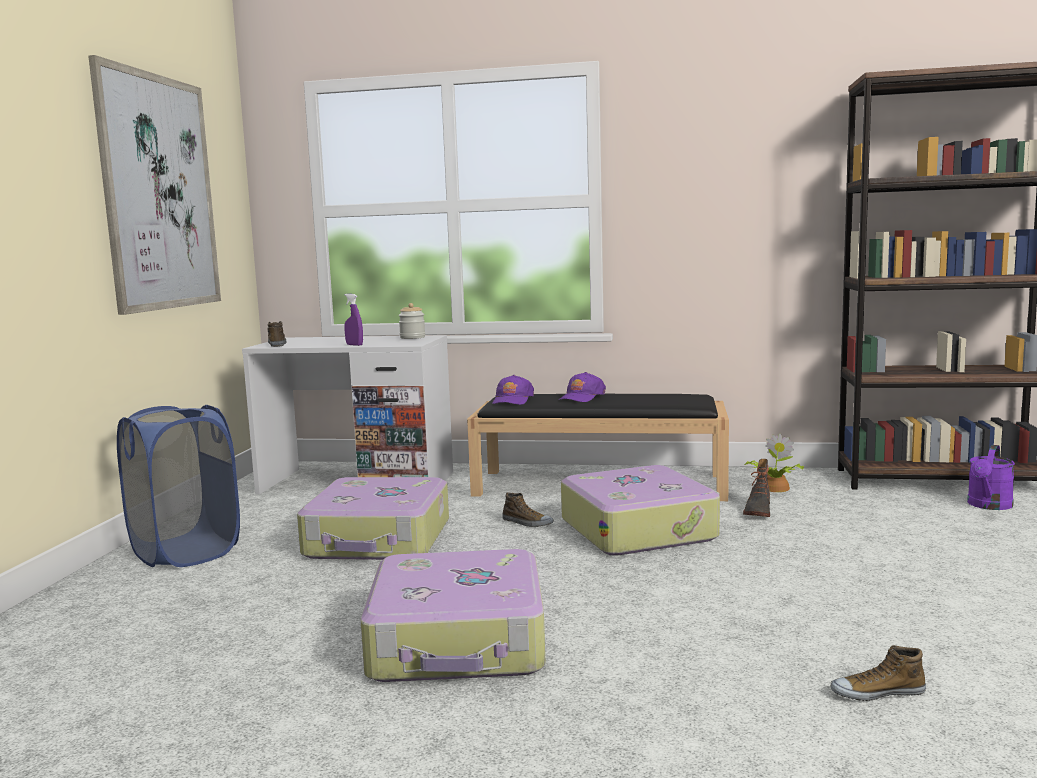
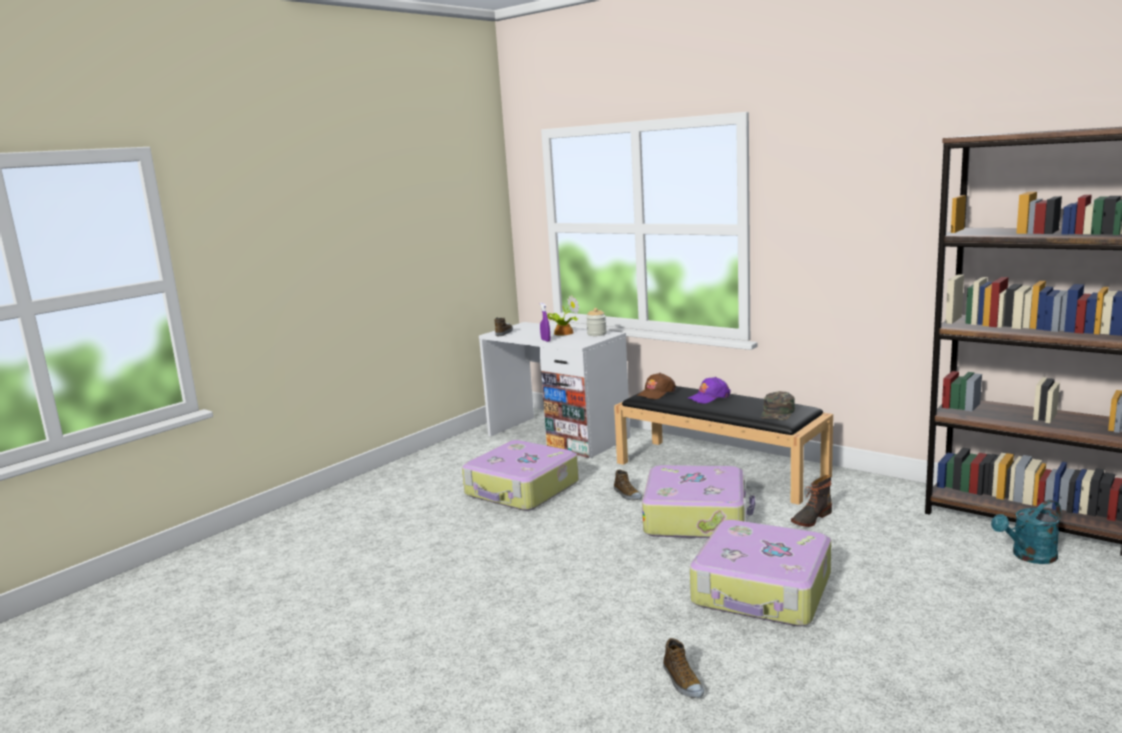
camera: 30 degrees right, 5 degrees up
(159, 193) = (422, 230): picture -> none
(185, 552) = (411, 476): blue laundry basket -> none
(459, 642) = (487, 577): suitcase -> suitcase (762, 590)
(512, 400) = (656, 393): purple cap -> brown cap
(681, 400) = (778, 413): none -> green cap
(773, 488) = (855, 499): potted plant -> potted plant (562, 333)
(877, 692) = (682, 682): shoe -> shoe turned 135 degrees counterclockwise
(988, 506) = (1029, 556): purple watering can -> turquoise watering can

